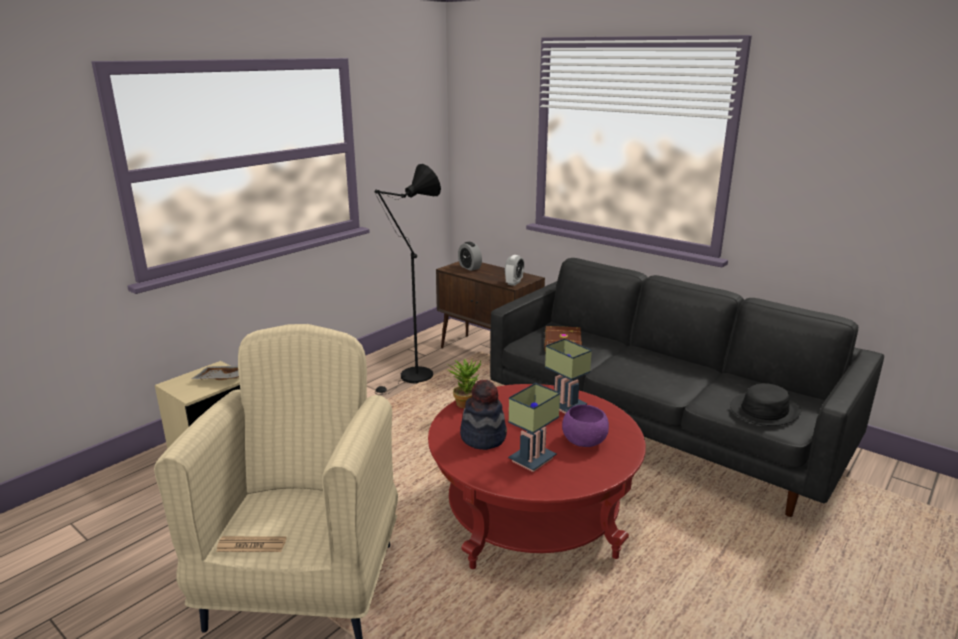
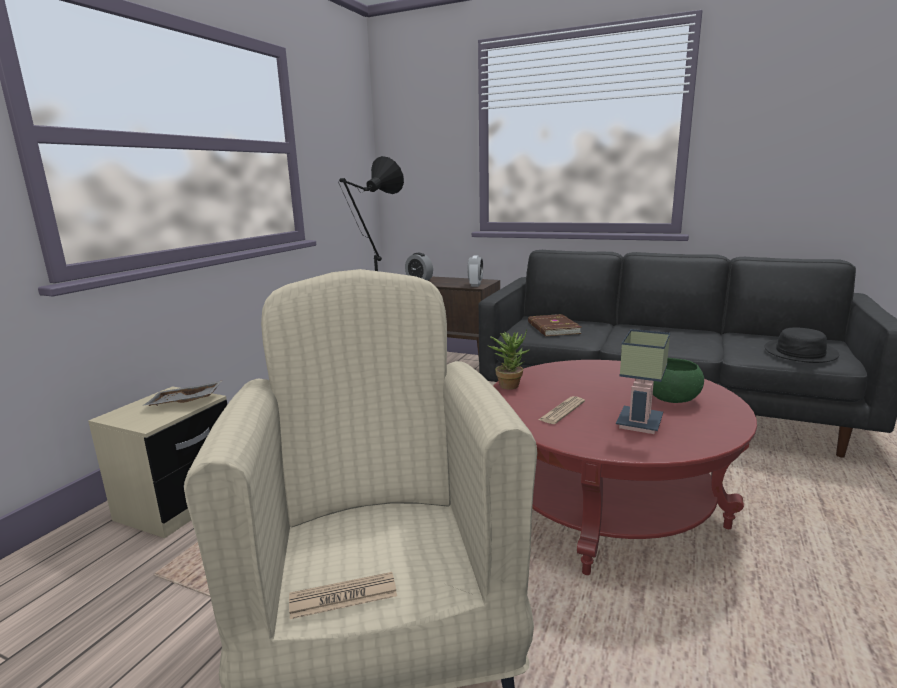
camera: 15 degrees left, 5 degrees down
(483, 437) = (562, 411): hat -> newspaper
(563, 405) = (613, 373): table lamp -> none
(584, 441) = (672, 399): purple bowl -> green bowl

